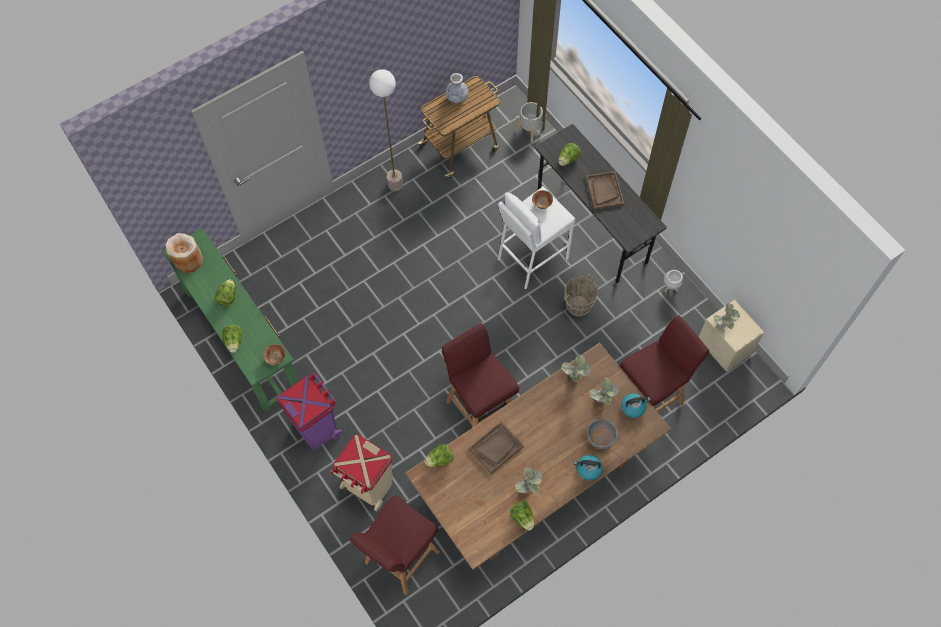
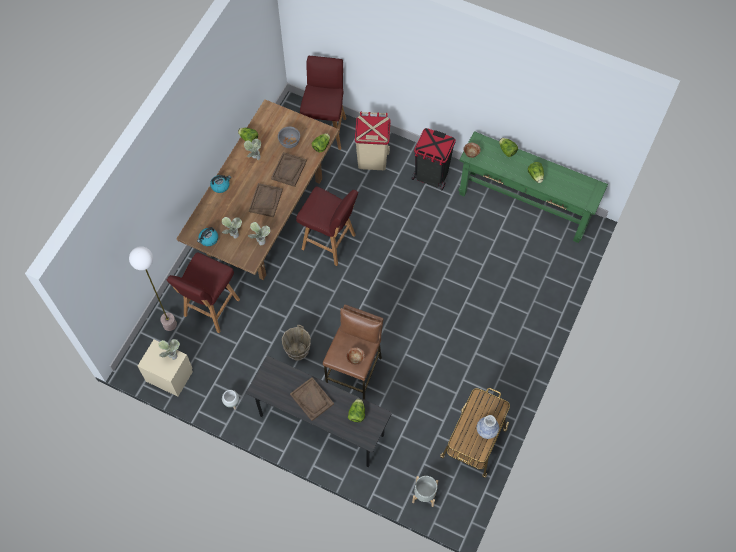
camera: 150 degrees right, 0 degrees up
(188, 260) = (583, 186): beige vase -> none
(316, 427) = (431, 176): purple trash can -> black trash can
(395, 184) = (503, 380): floor lamp -> floor lamp (170, 324)
(532, 258) = (355, 372): white stool -> brown stool
(544, 422) = (265, 200): none -> brown tray
(600, 439) = (221, 208): grey bowl -> grey bowl (289, 143)

